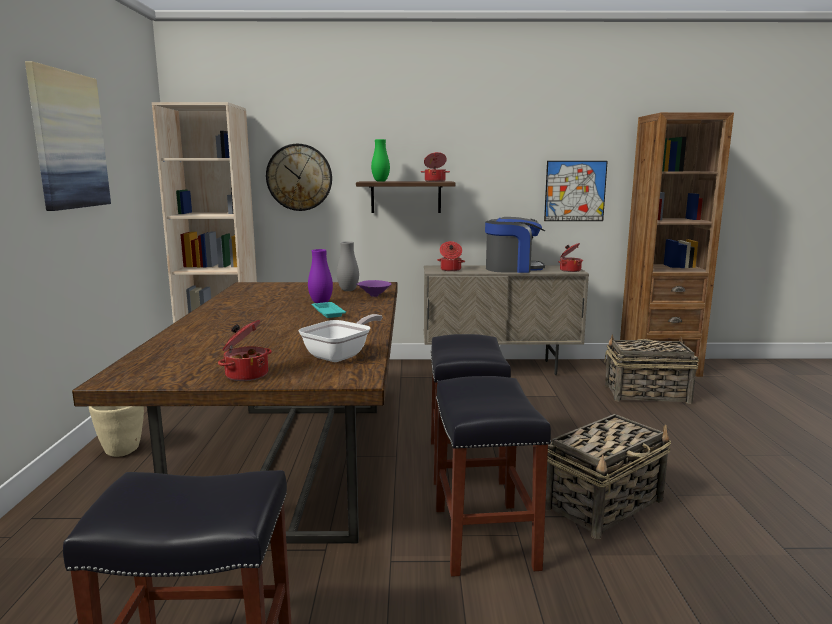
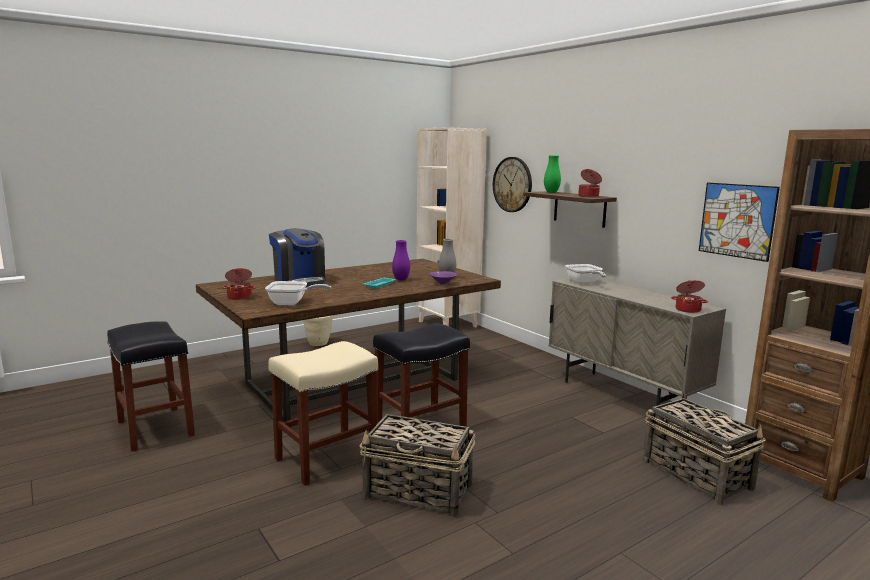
camera: 55 degrees right, 0 degrees up
(68, 140) = (332, 157): picture -> none
(450, 270) = (584, 283): cooking pot -> frying pan
(485, 538) = (325, 459): black stool -> beige stool
(512, 269) = (640, 295): coffee machine -> coffee machine (299, 281)

